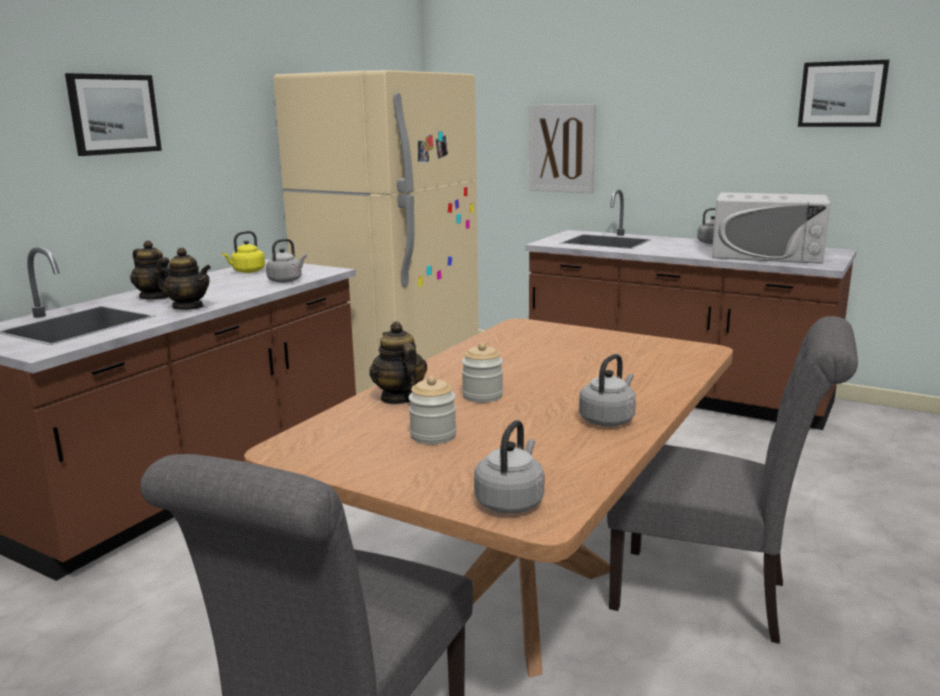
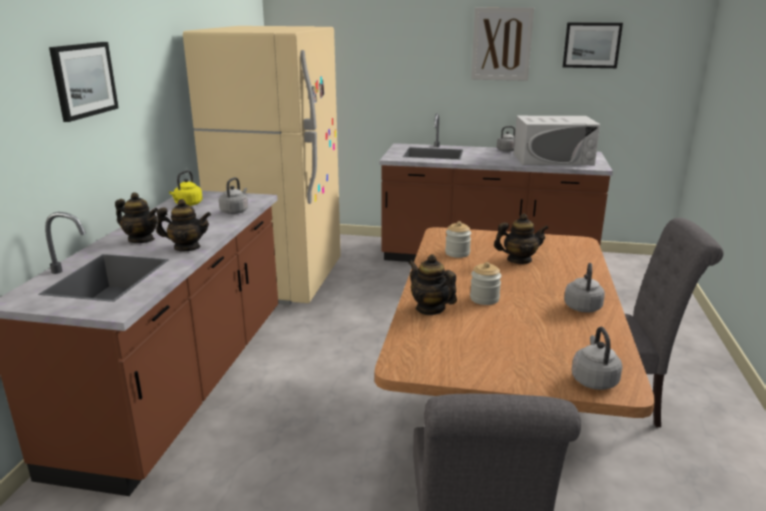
camera: 20 degrees left, 5 degrees up
(433, 435) = (489, 337): jar -> jar (457, 253)
(561, 148) = (386, 81): picture -> picture (501, 44)
(586, 361) = (519, 260): none -> teapot

